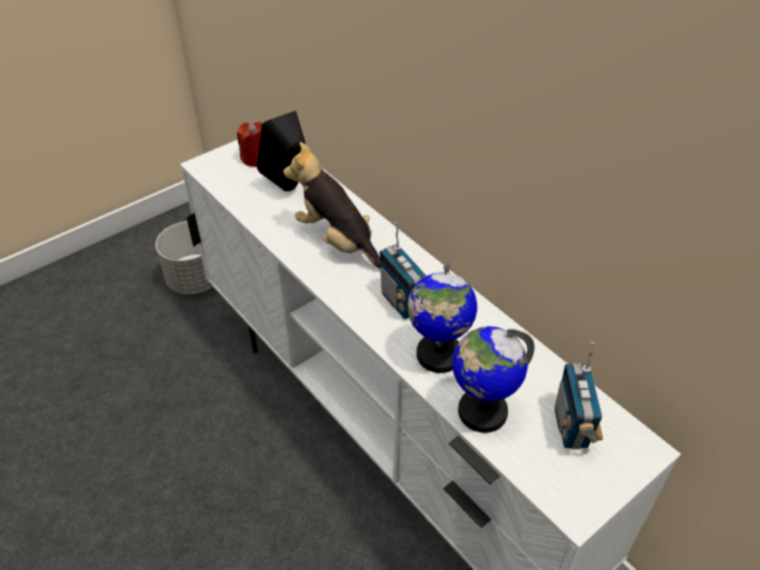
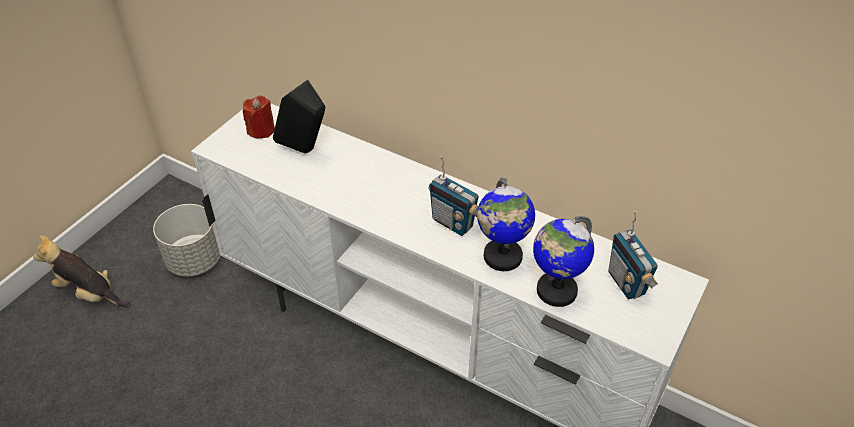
camera: 20 degrees left, 0 degrees up
(339, 242) = (374, 186): plush toy -> plush toy (89, 293)

